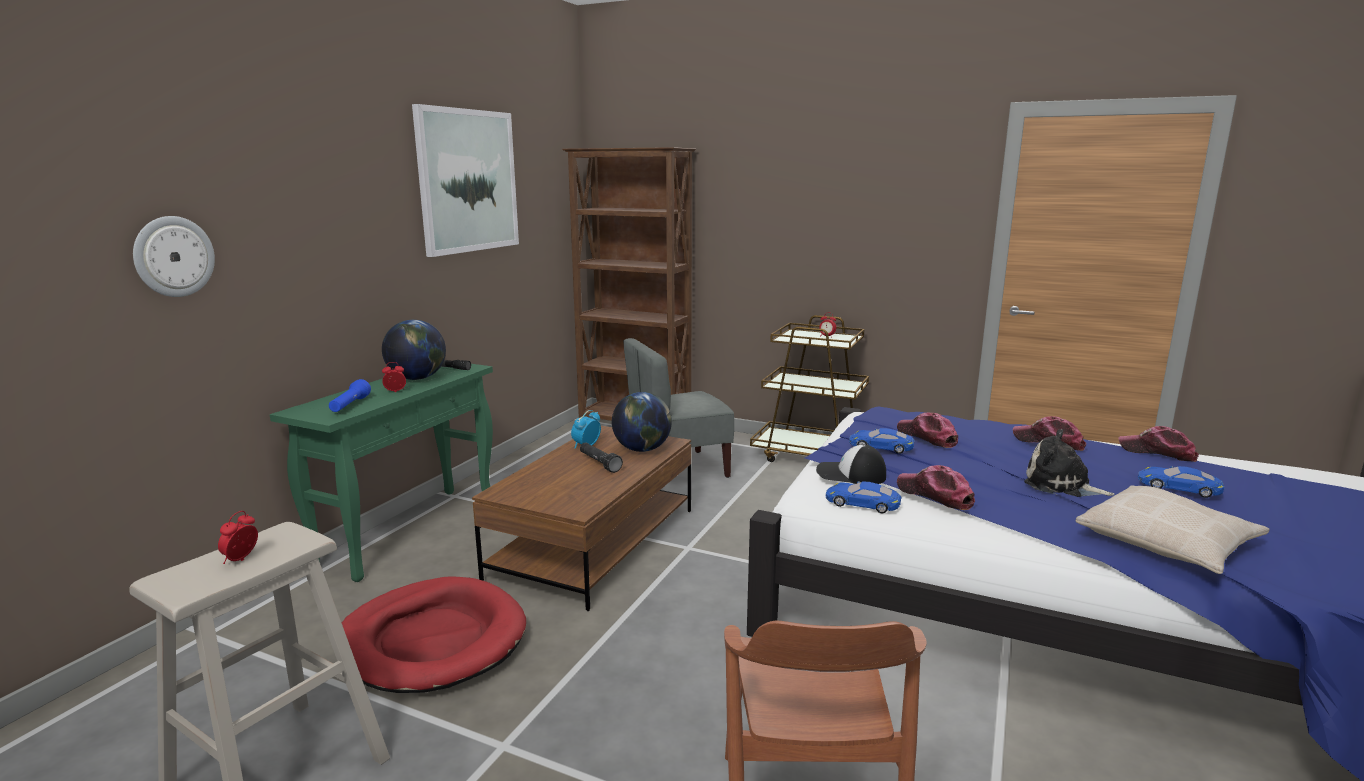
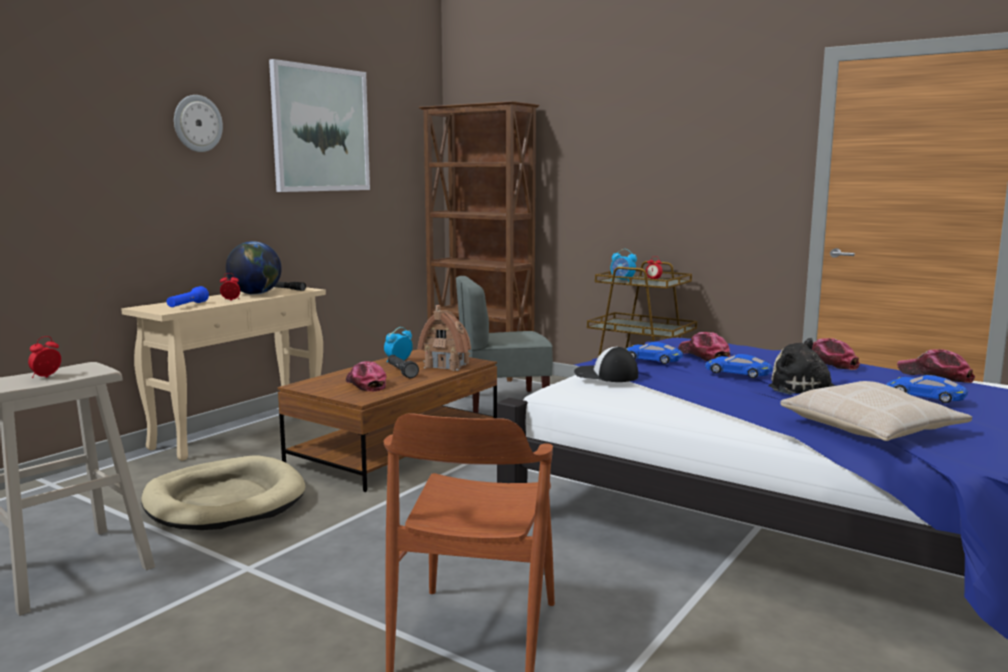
camera: 10 degrees right, 5 degrees down
(173, 256) = (50, 167): wall clock -> wall clock (197, 123)
(410, 530) = (241, 431): green console table -> beige console table
(433, 640) = (225, 500): red dog bed -> beige dog bed
(642, 449) = (447, 365): globe -> toy house
(797, 339) = (622, 280): none -> alarm clock
(862, 503) = (603, 394): blue toy car -> blue toy car (737, 372)
(935, 495) = (672, 390): cap -> cap (365, 384)

